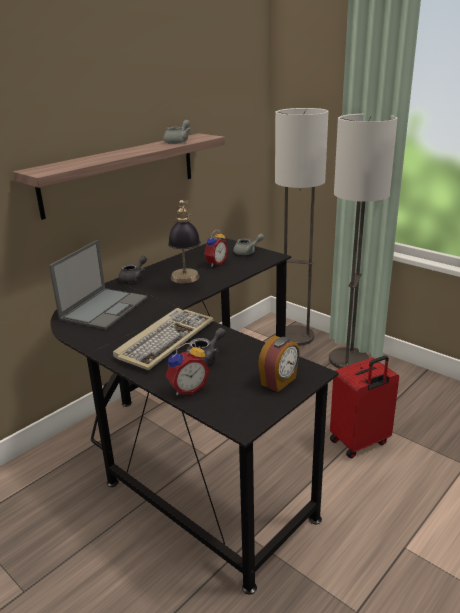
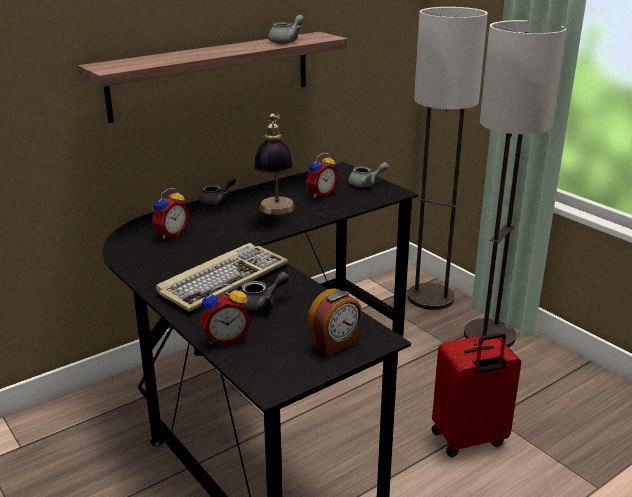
camera: 10 degrees right, 0 degrees up
(104, 308) = (170, 234): laptop -> alarm clock

